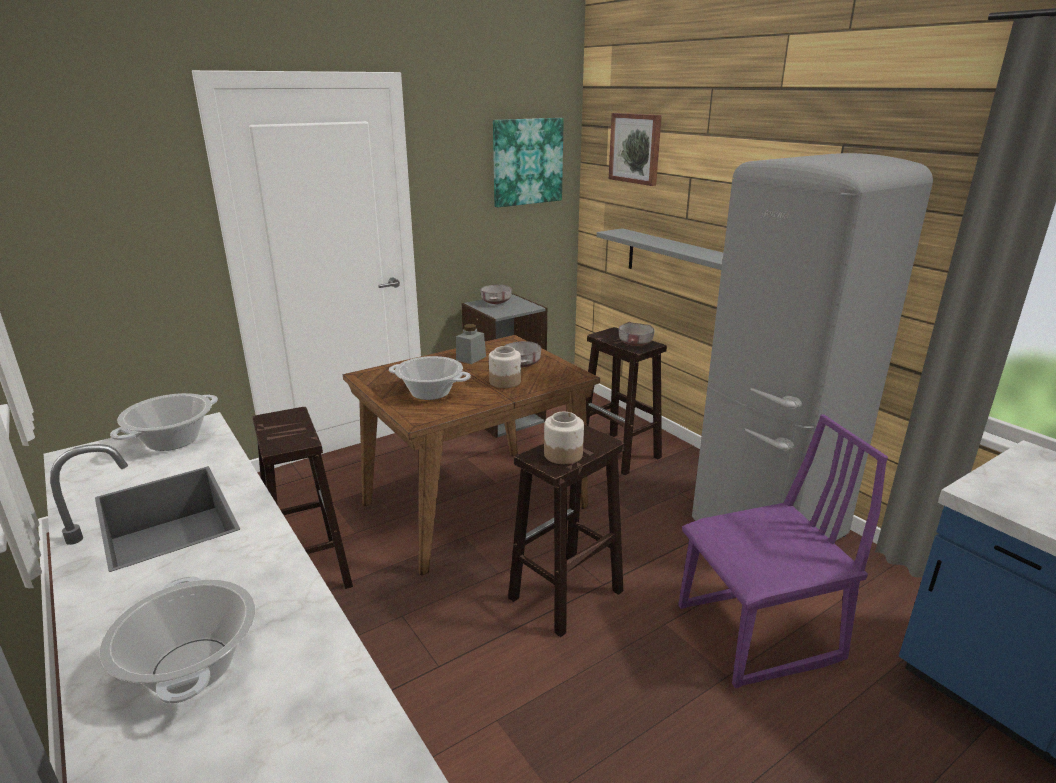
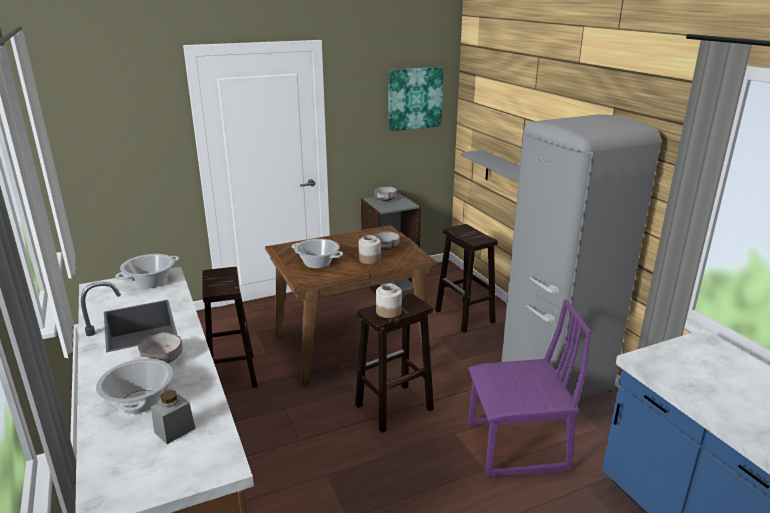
camera: 10 degrees right, 0 degrees up
(471, 358) = (353, 241): grey jar -> grey jar (174, 430)
(635, 344) = (474, 237): grey bowl -> grey bowl (162, 359)
(636, 148) = (491, 93): picture -> none

